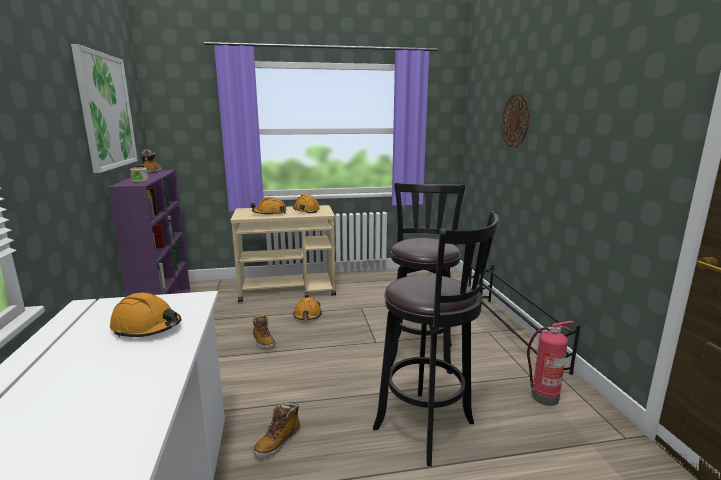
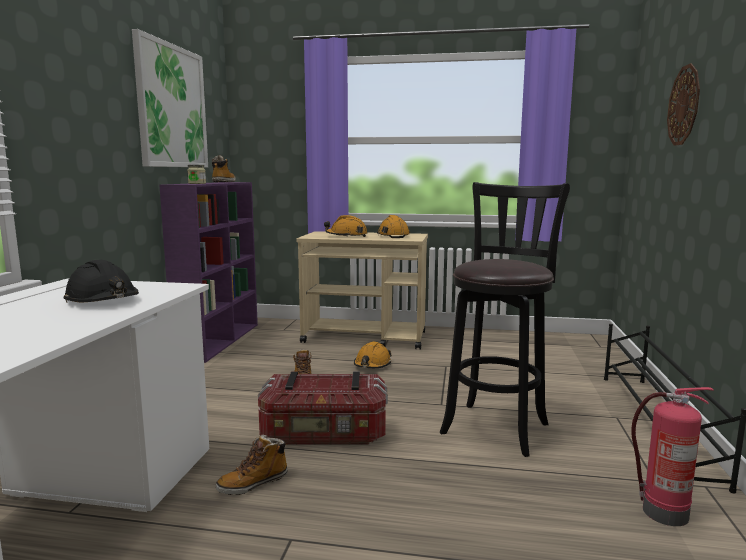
camera: 20 degrees right, 5 degrees down
(147, 327) = (103, 300): orange hard hat -> black hard hat
(307, 385) = (324, 435): none -> storage box
(428, 428) = (453, 511): black stool -> none

